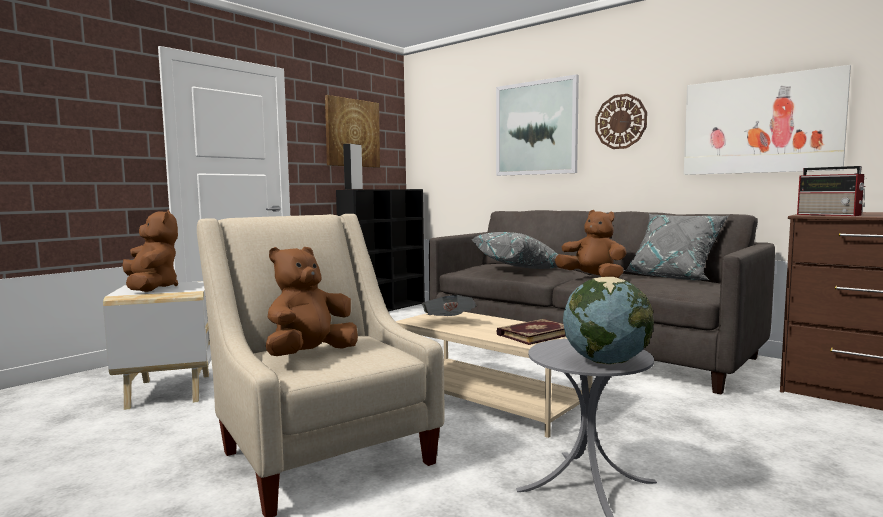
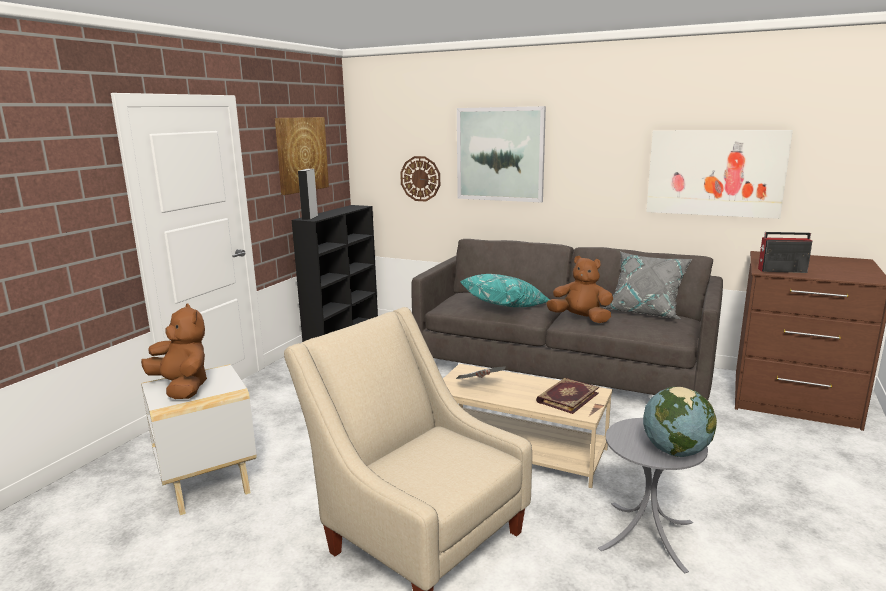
camera: 15 degrees left, 10 degrees up
(310, 355) = (421, 467): brown plush toy -> none
(520, 268) = (506, 306): grey pillow -> turquoise pillow
(620, 121) = (587, 157): wall clock -> wall clock (420, 178)
(830, 215) = (781, 271): radio -> radio turned 150 degrees clockwise

